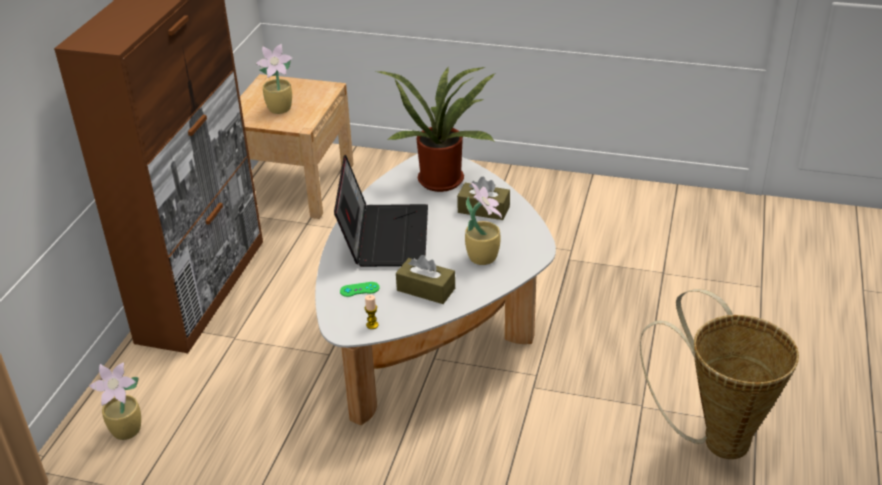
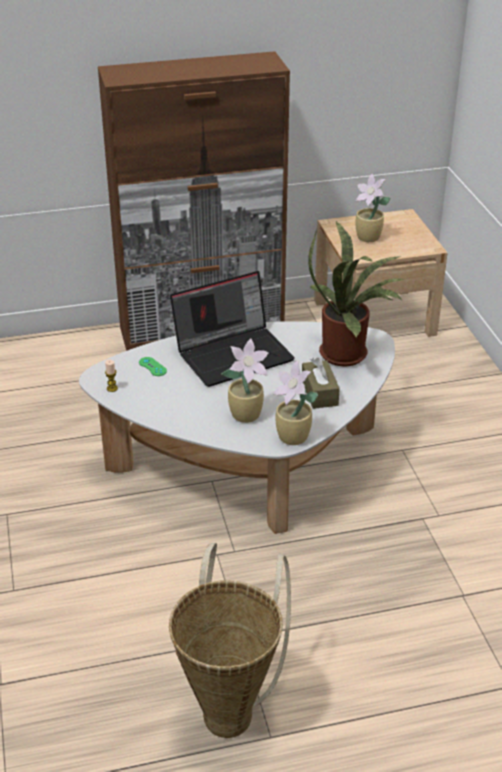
camera: 60 degrees right, 0 degrees up
(128, 431) = (33, 365): potted plant -> potted plant (293, 438)
(426, 289) = (177, 399): brown tissue box -> none

